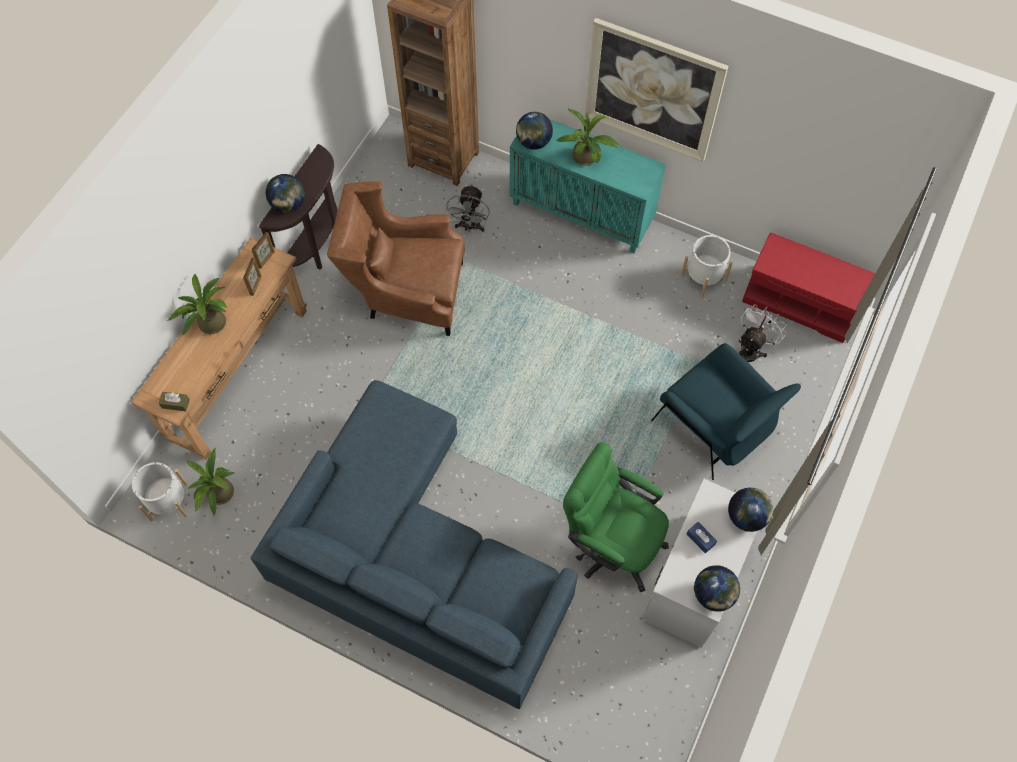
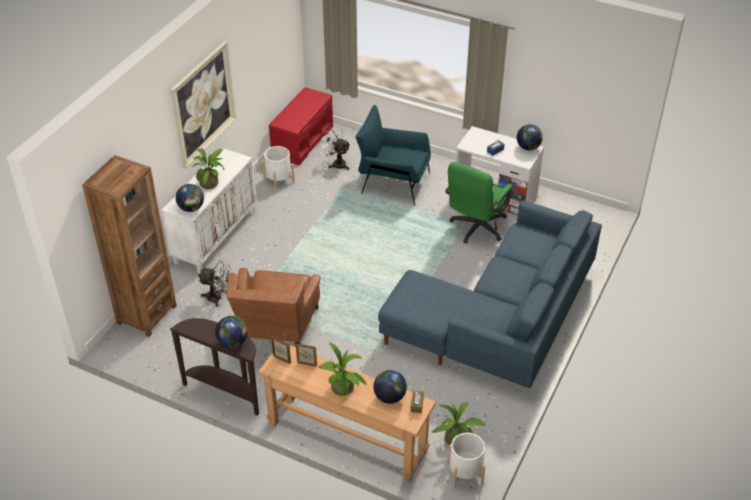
camera: 90 degrees left, 20 degrees down
(582, 213) = (215, 236): turquoise cabinet -> white cabinet
(712, 428) = (393, 183): blue armchair -> blue armchair turned 120 degrees counterclockwise
(746, 517) = (479, 133): globe -> globe (389, 397)

